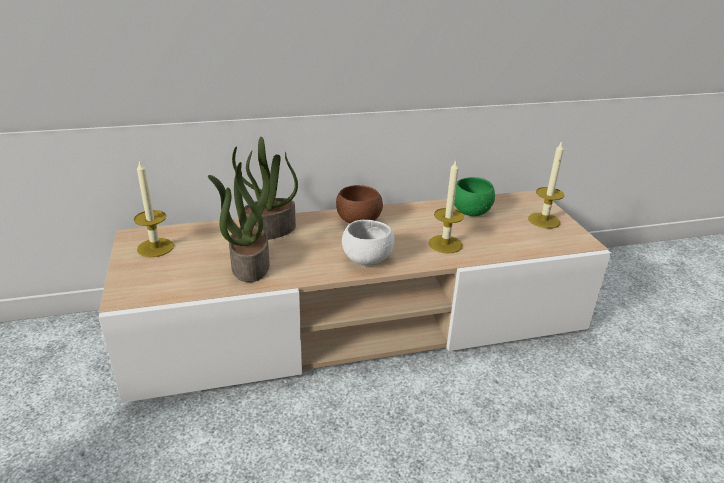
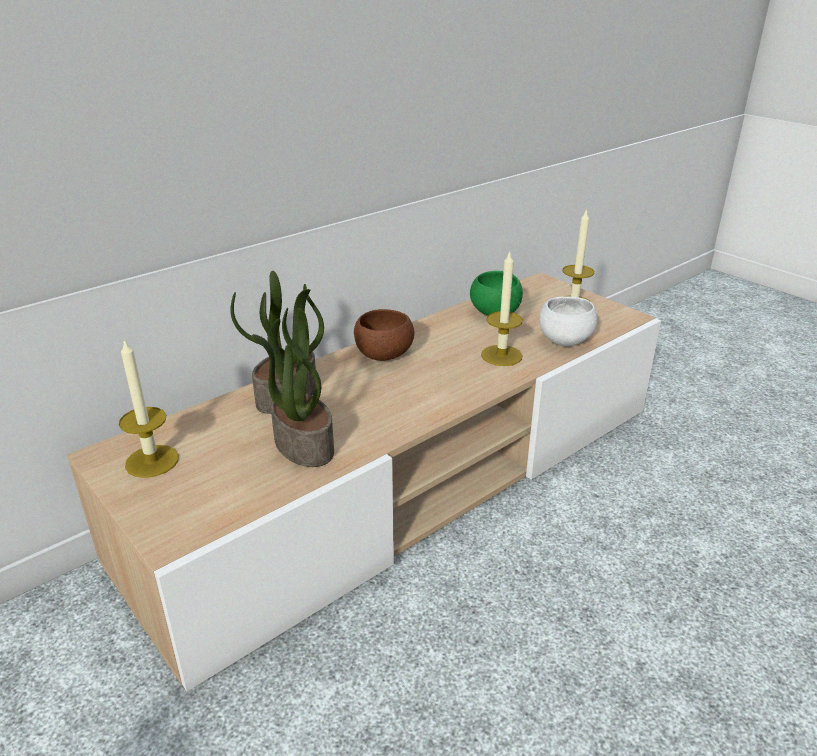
camera: 25 degrees left, 0 degrees up
(367, 260) = (435, 397): white bowl -> white bowl (565, 341)

